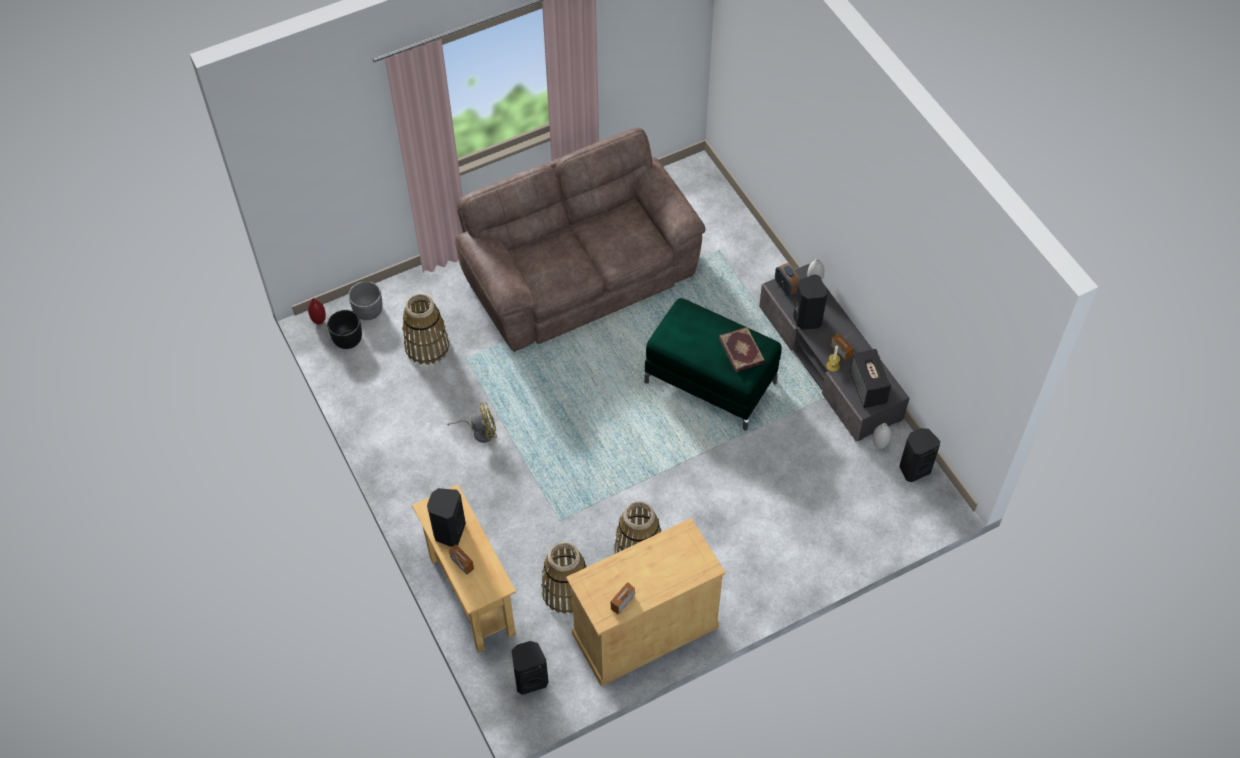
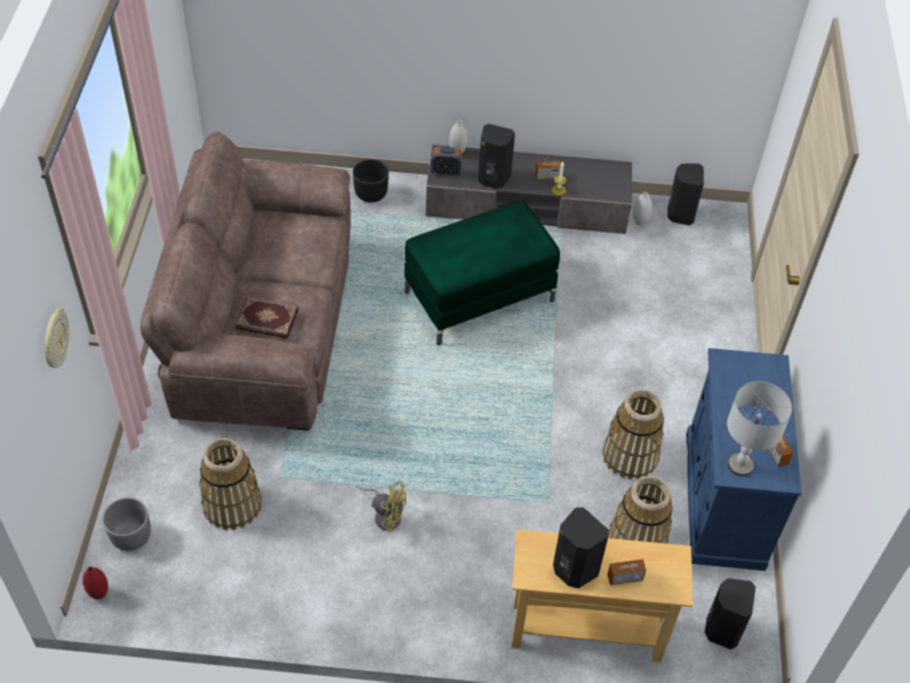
camera: 60 degrees left, 5 degrees down
(347, 339) = (151, 578): black planter -> black planter (371, 194)
(364, 157) = (54, 340): none -> wall clock
(480, 432) = (385, 514): yellow fan -> yellow fan turned 90 degrees clockwise
(594, 585) = (740, 466): none -> grey table lamp
(645, 630) = (723, 499): beige cabinet -> blue cabinet
(742, 350) = (511, 227): book -> book (267, 318)
(868, 388) = (601, 181): speaker -> none

